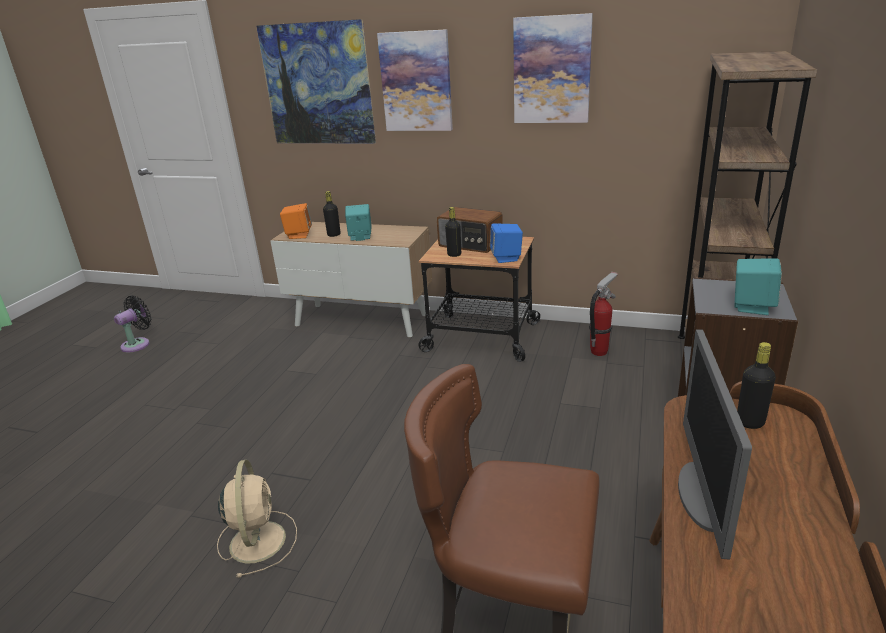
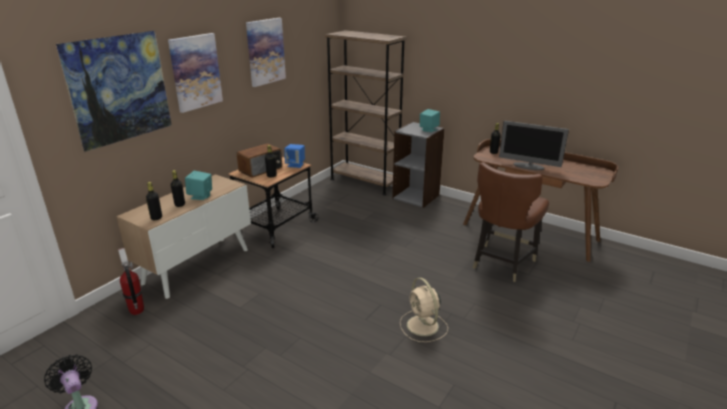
camera: 75 degrees left, 0 degrees up
(258, 539) = (423, 326): beige fan -> beige fan turned 120 degrees counterclockwise
(298, 235) = (156, 218): orange speaker -> black bottle
(599, 351) = (326, 200): fire extinguisher -> fire extinguisher (137, 310)

